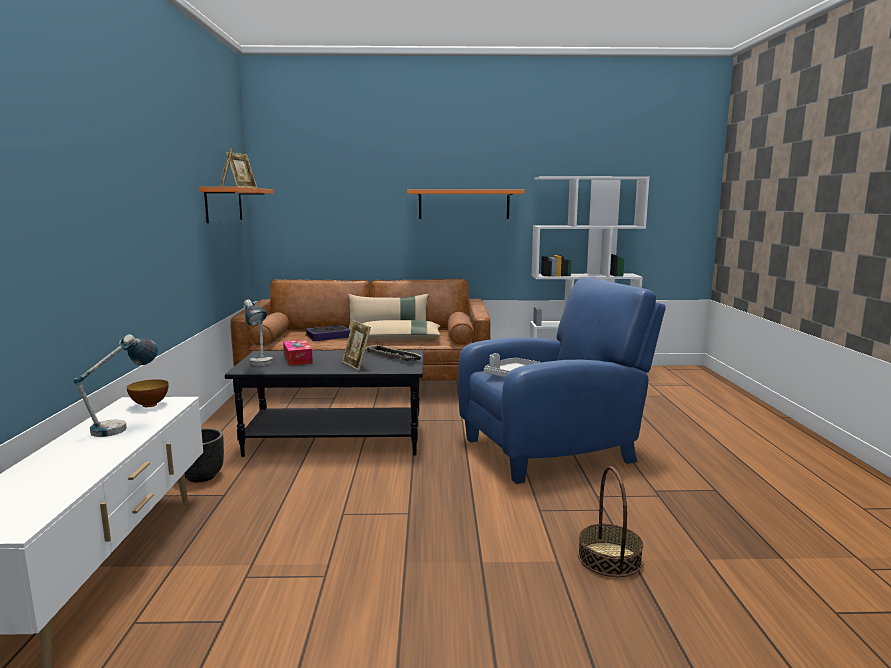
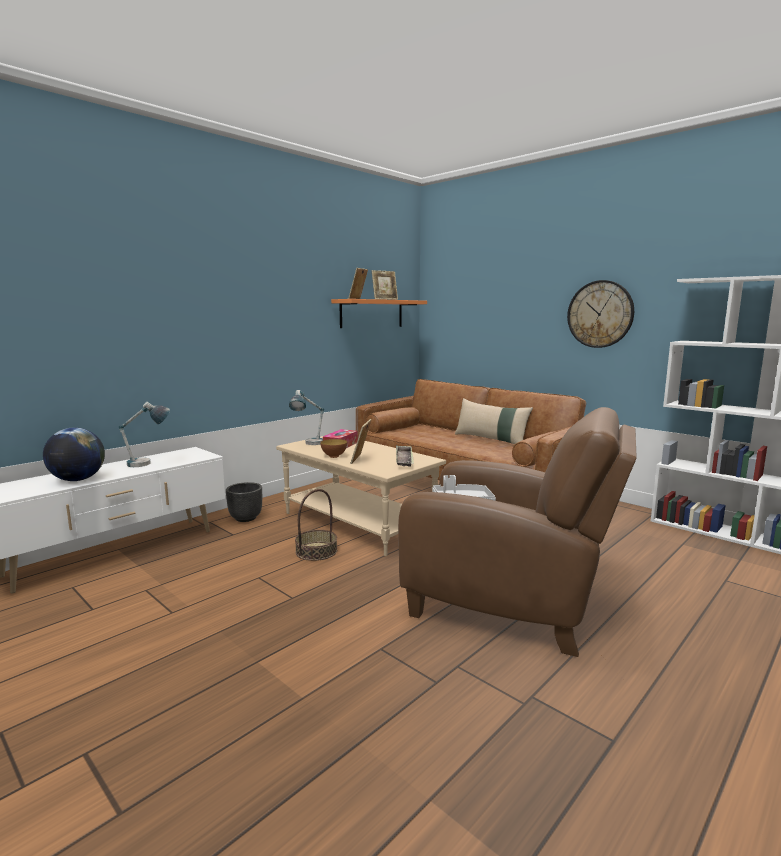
camera: 45 degrees right, 0 degrees up
(77, 468) = (77, 480): none -> globe
(149, 405) = (190, 455): bowl -> bowl (334, 456)
(328, 336) = (432, 434): book -> none
(336, 440) = (359, 522): black coffee table -> beige coffee table
(398, 340) = (478, 448): beige pillow -> none
(464, 204) = (600, 314): orange shelf -> wall clock
(553, 450) = (510, 602): blue armchair -> brown armchair
(609, 559) = (342, 727): basket -> basket (316, 551)

